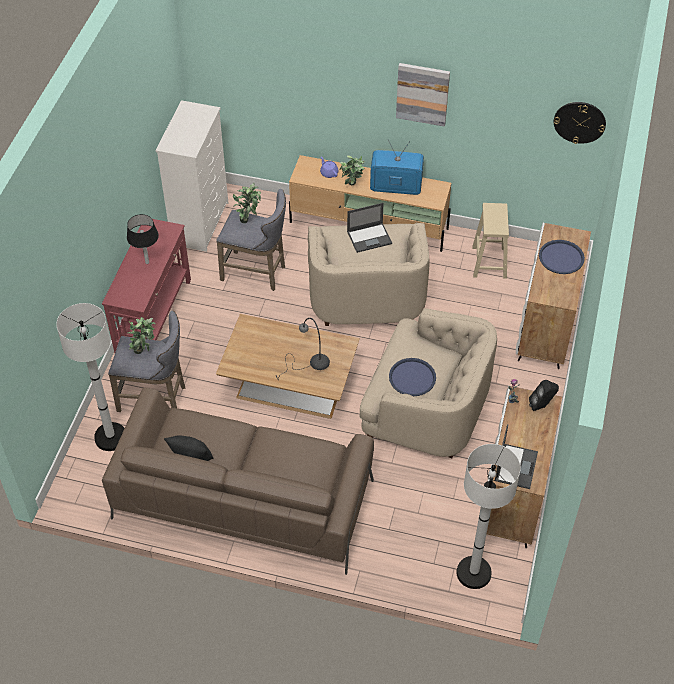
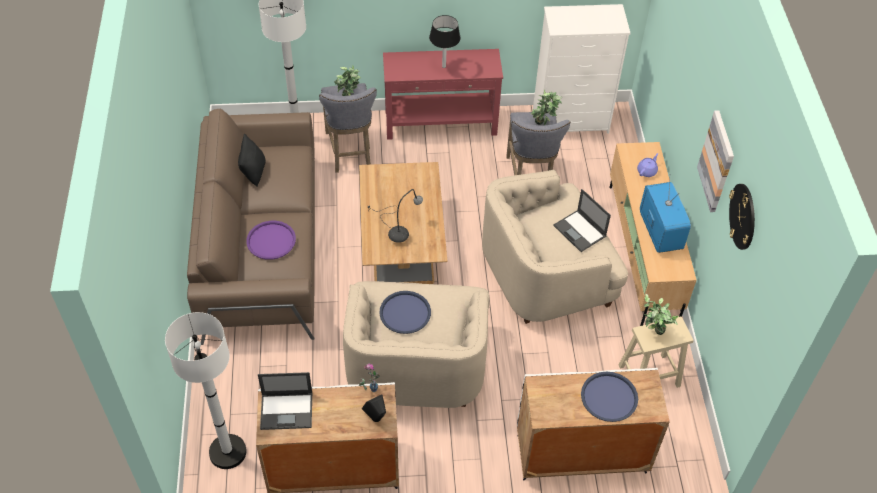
camera: 70 degrees right, 0 degrees up
(289, 460) = (271, 241): none -> purple tray
(352, 187) = (638, 195): potted plant -> potted plant (653, 333)
(579, 122) = (765, 321): wall clock -> wall clock (743, 216)

